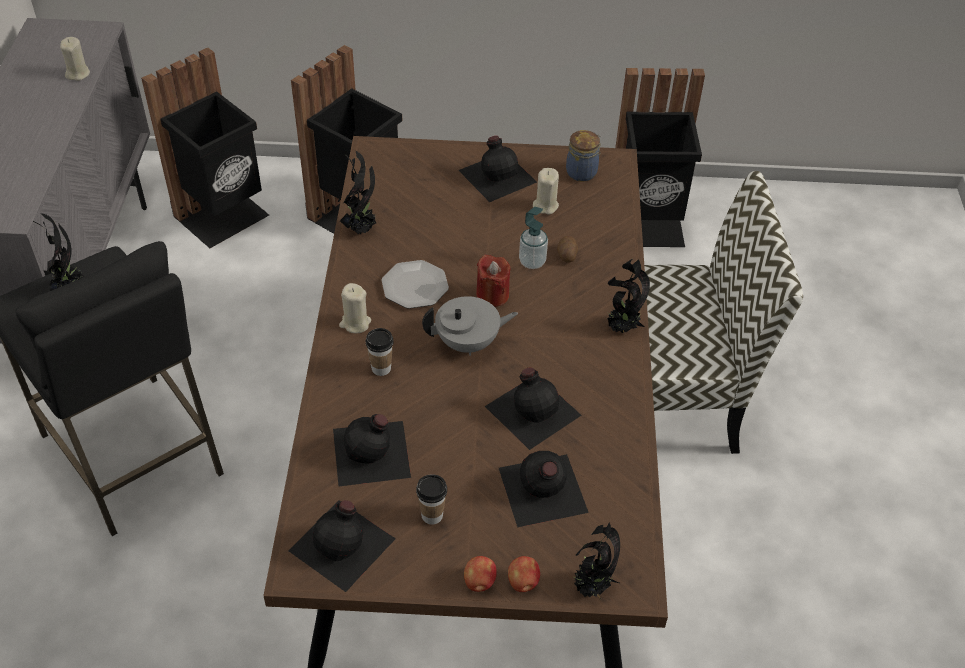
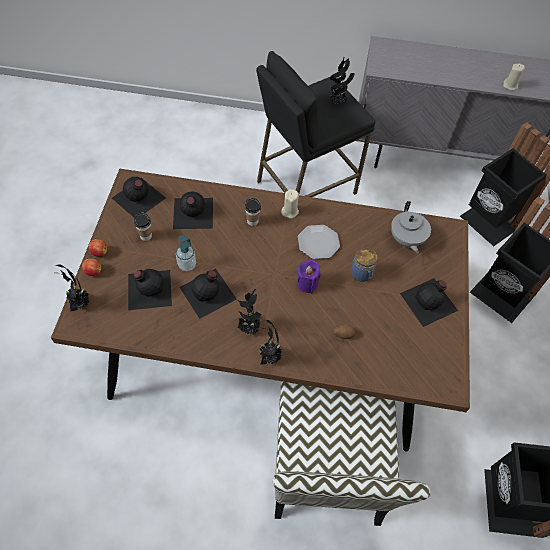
camera: 95 degrees right, 10 degrees up
(362, 229) = (372, 219): potted plant -> potted plant (250, 328)
(468, 343) = (267, 266): grey teapot -> grey teapot (406, 240)
(492, 295) = (307, 283): red candle -> purple candle
(532, 262) = (337, 311): soap dispenser -> soap dispenser (187, 265)
(545, 205) = (396, 328): beige candle -> none
(582, 172) = (436, 360): jar -> jar (362, 274)

